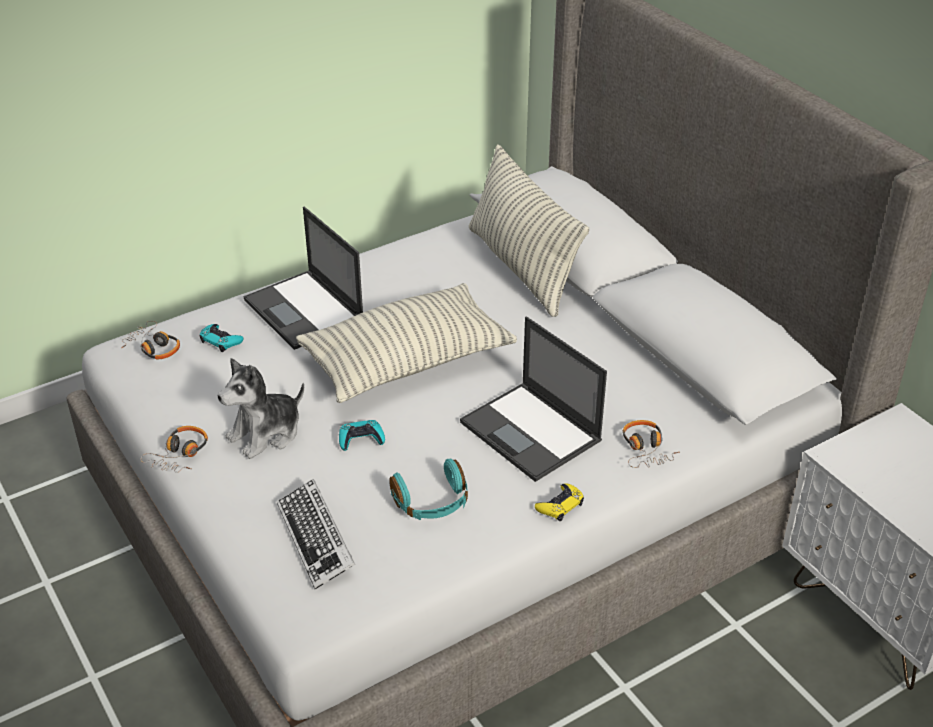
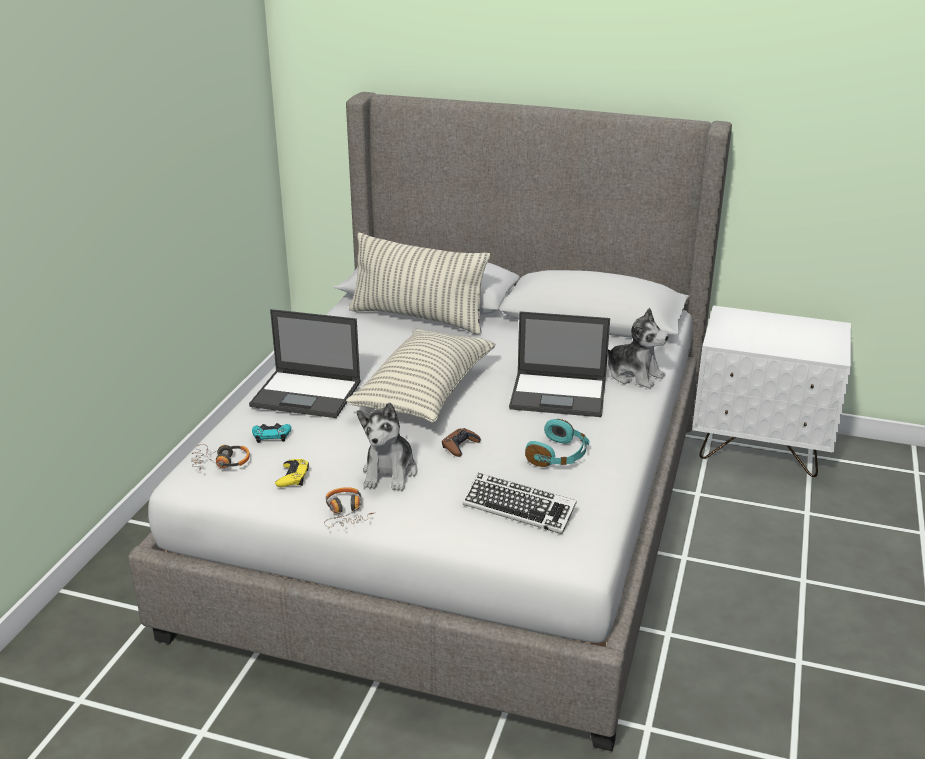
camera: 40 degrees left, 10 degrees down
(361, 439) = (460, 446): turquoise game controller -> brown game controller
(560, 505) = (632, 422): yellow game controller -> yellow game controller (293, 477)
(646, 449) = (634, 375): headphones -> plush toy

